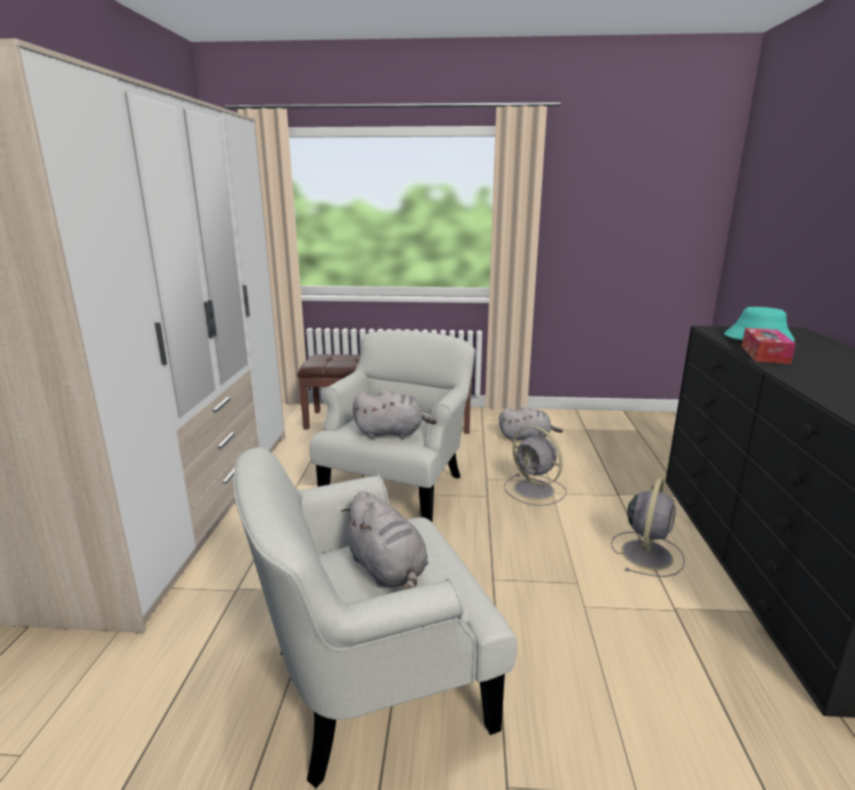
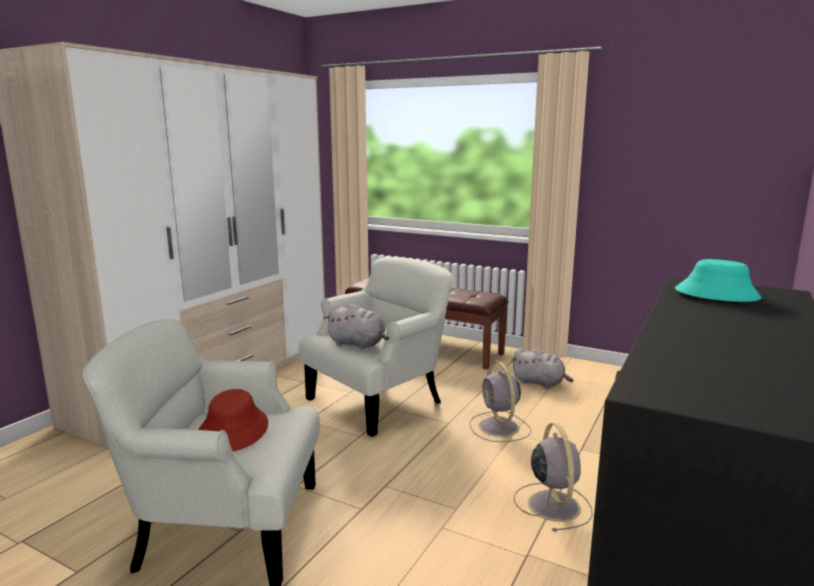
camera: 25 degrees right, 5 degrees down
(387, 570) = (233, 430): grey plush toy -> red hat
(647, 553) = (553, 504): grey fan -> grey fan turned 60 degrees counterclockwise
(765, 354) = (683, 308): tissue box -> none

